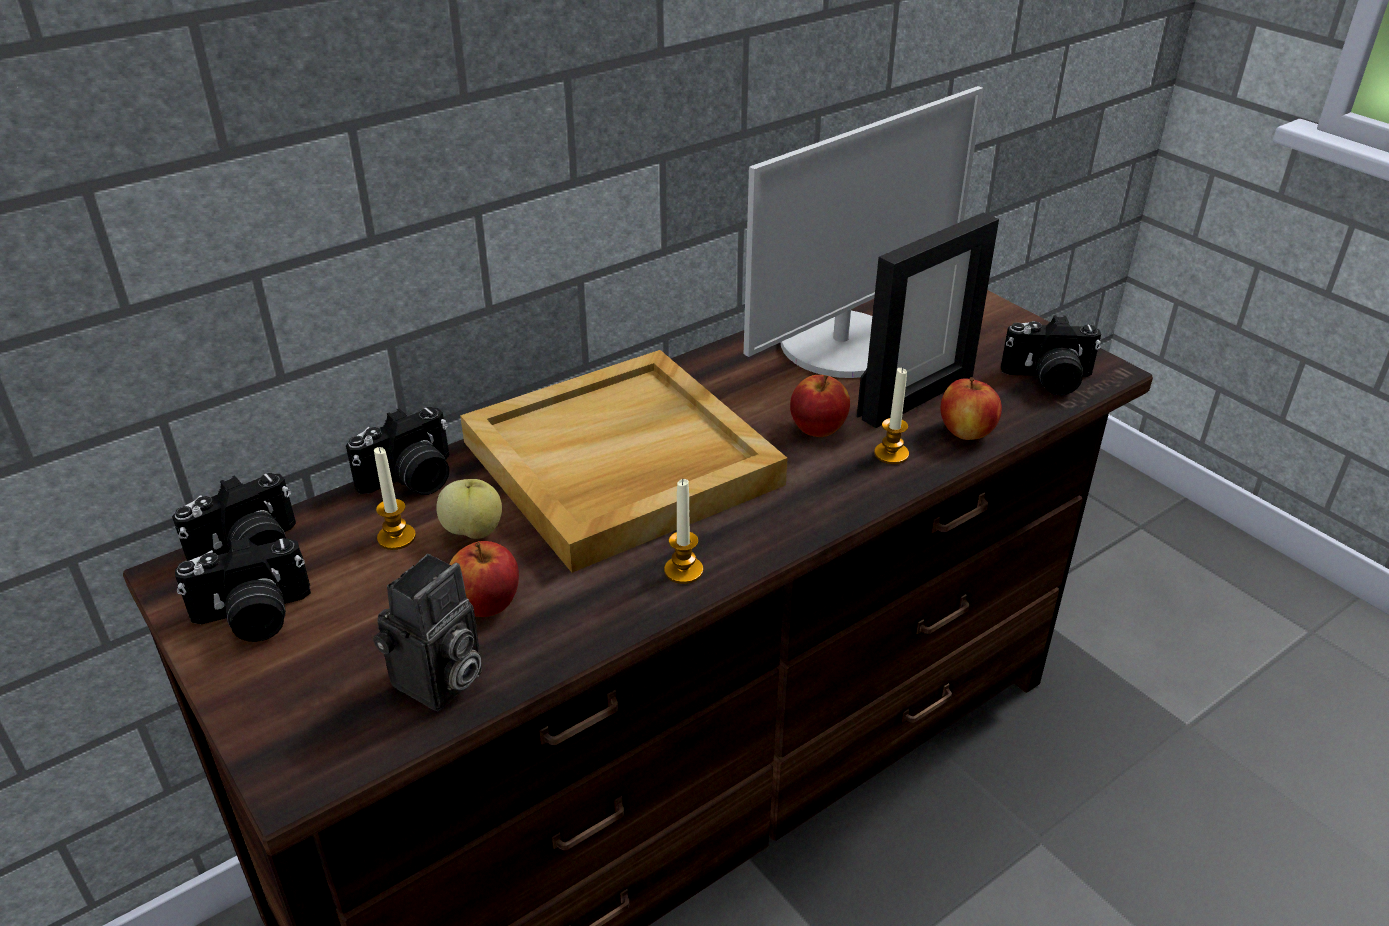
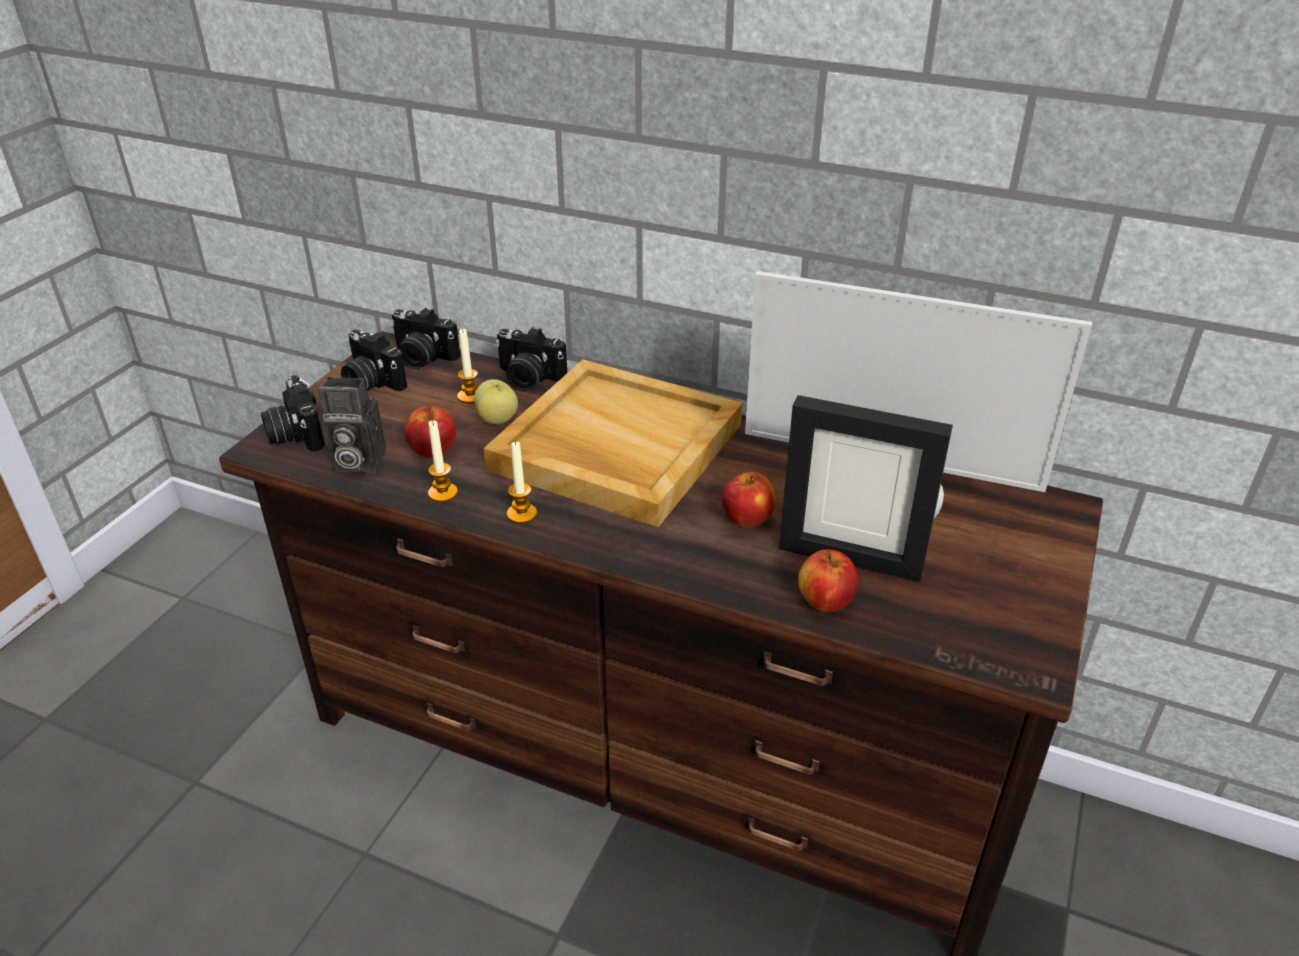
camera: 60 degrees right, 0 degrees up
(891, 454) = (750, 568): candle -> candle (443, 493)
(1048, 380) = (970, 632): camera -> camera (295, 434)

